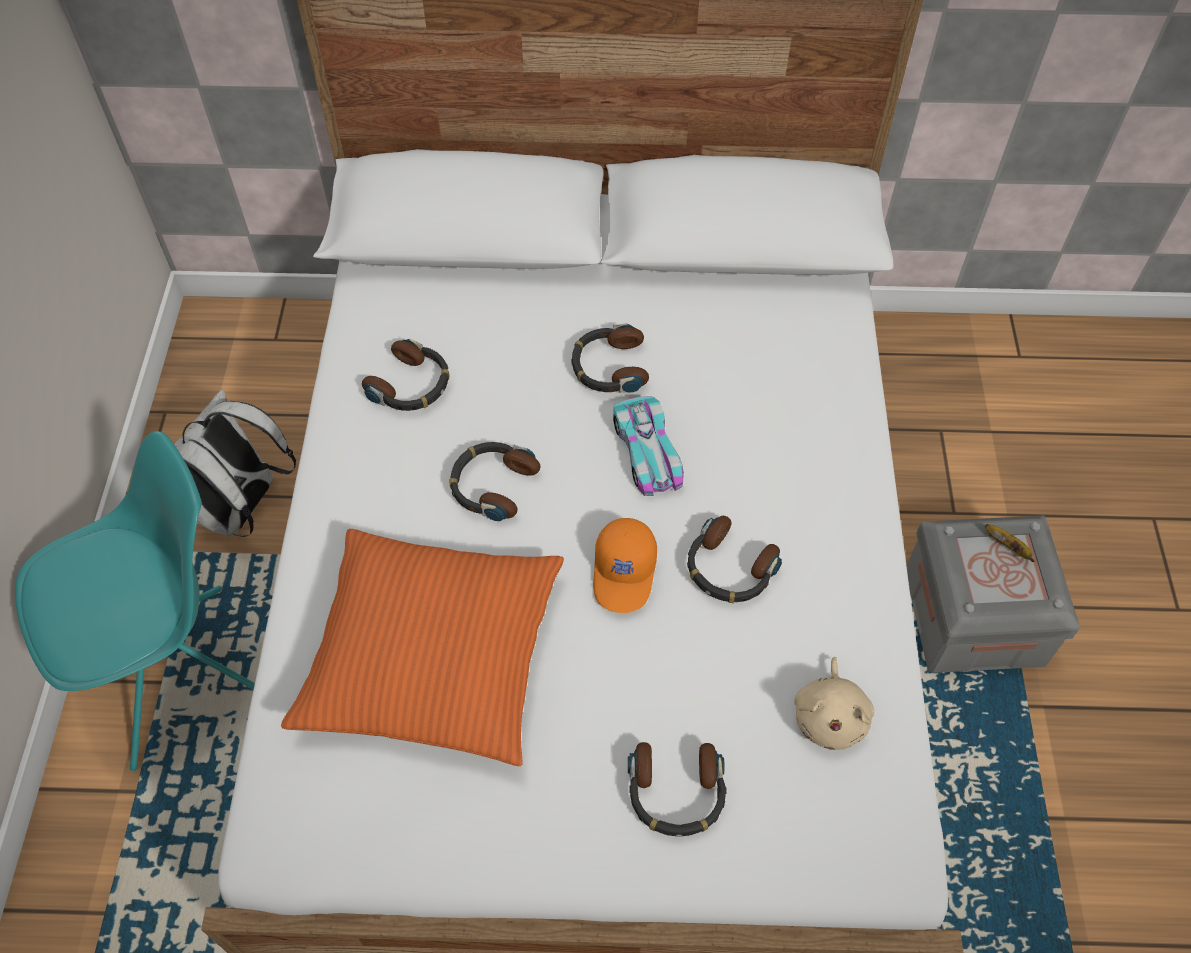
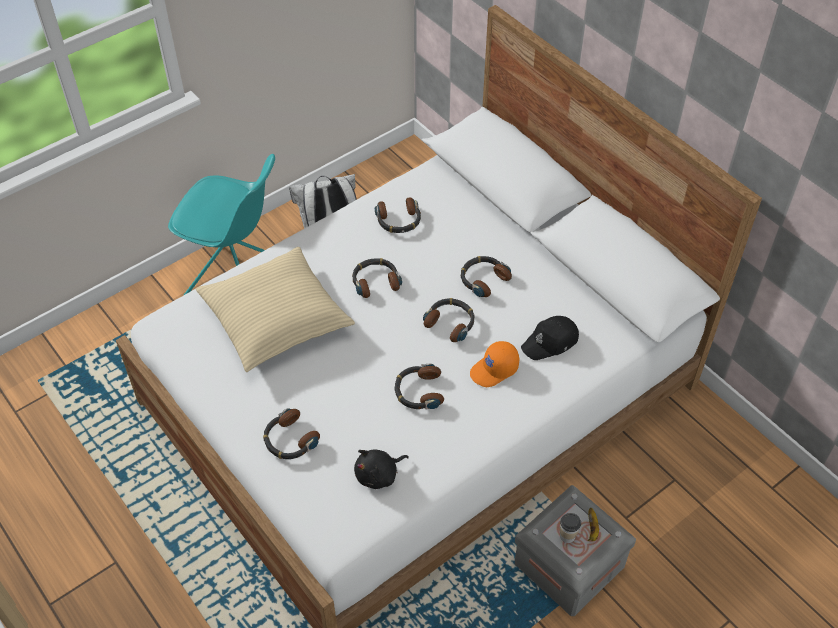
camera: 50 degrees right, 5 degrees down
(432, 655) = (275, 318): orange pillow -> beige pillow
(625, 573) = (378, 355): orange cap -> orange cap (494, 370)
(647, 451) = (450, 322): toy car -> headphones
(778, 372) = (550, 342): none -> black cap
(830, 716) = (379, 475): beige plush toy -> black plush toy
(997, 579) = (567, 536): none -> cup

